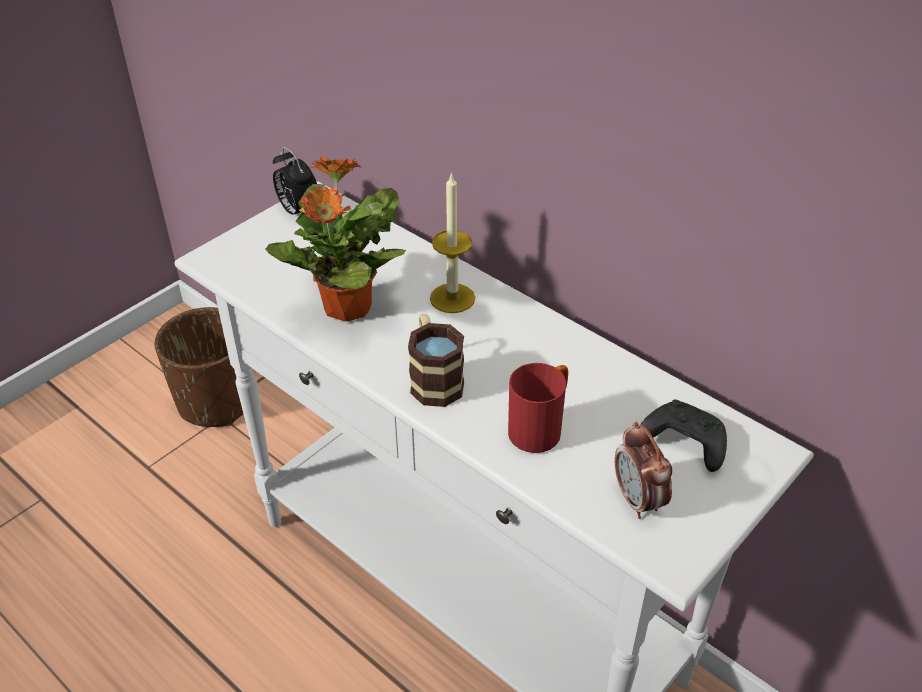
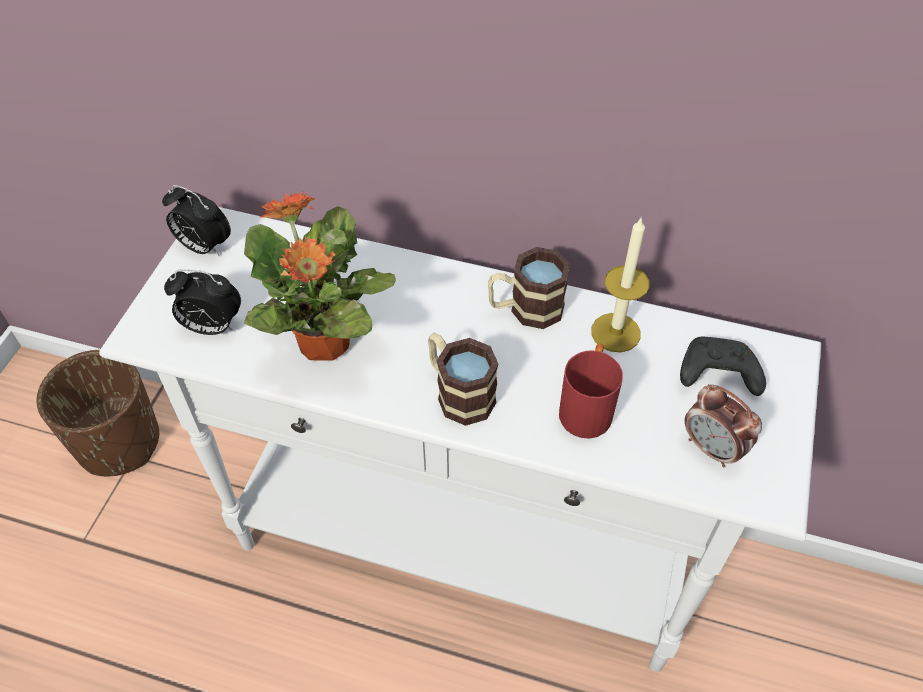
camera: 25 degrees left, 10 degrees up
(267, 269) = (212, 327): none -> alarm clock
(452, 298) = (423, 296): candle -> candle (615, 332)
(536, 335) = (525, 309): none -> mug

